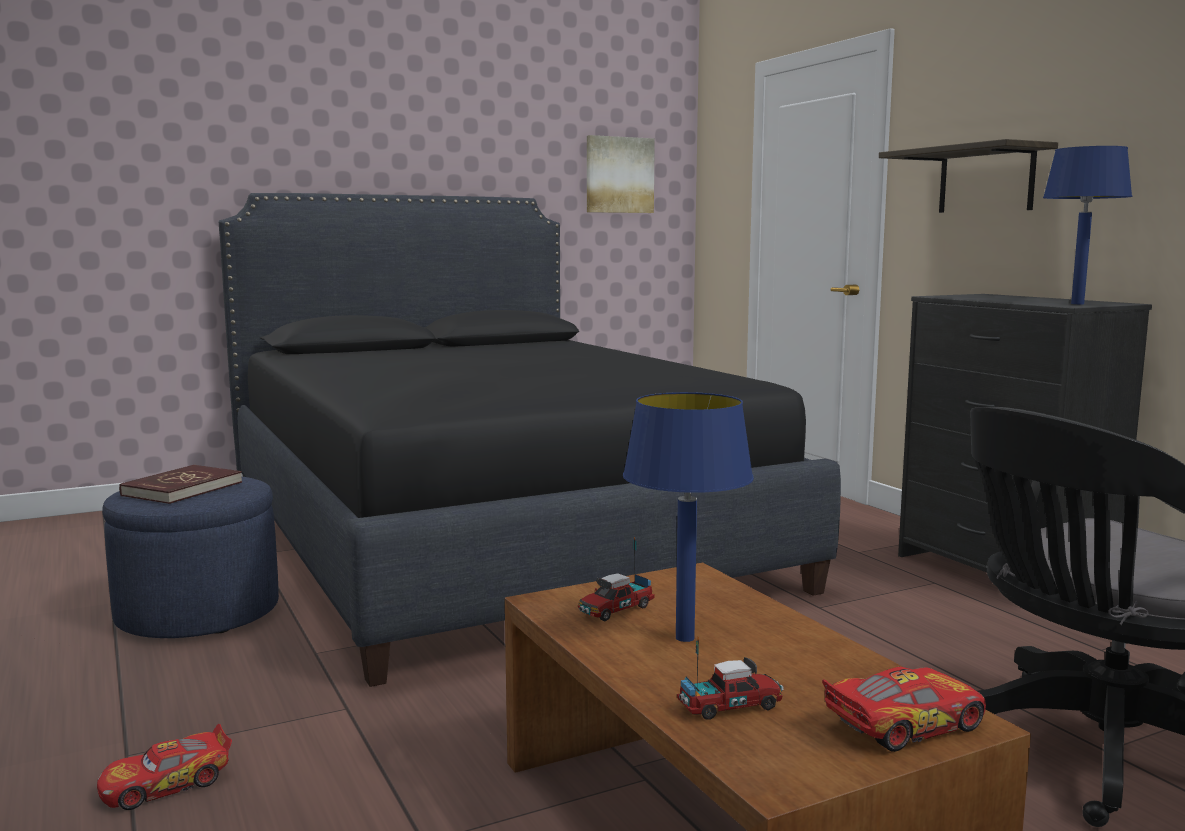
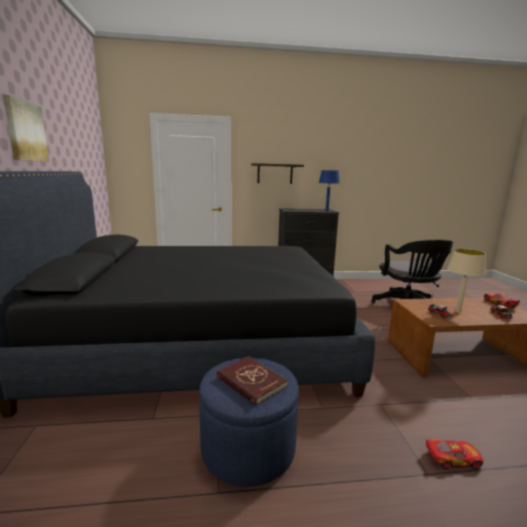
camera: 70 degrees left, 5 degrees up
(167, 784) = (452, 458): toy car -> toy car turned 75 degrees counterclockwise
(619, 175) = (89, 158): picture -> picture (25, 131)
(685, 638) = (458, 311): blue table lamp -> beige table lamp

